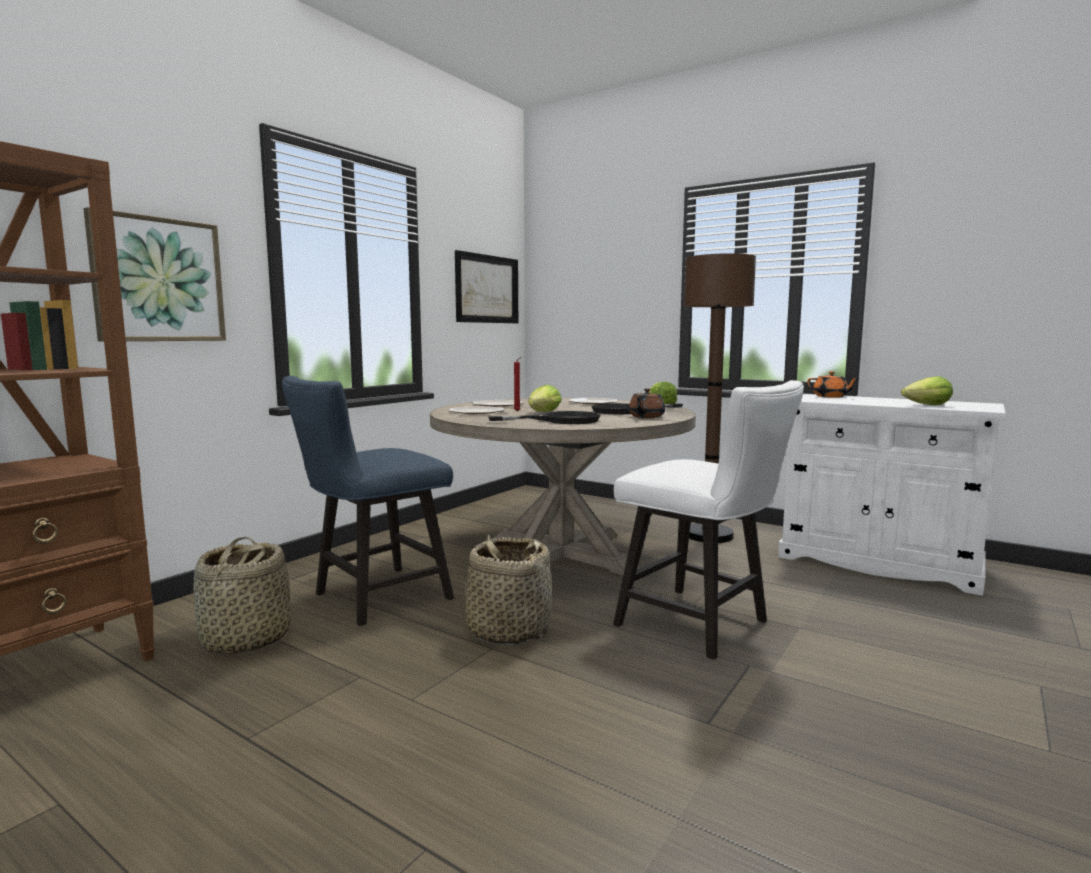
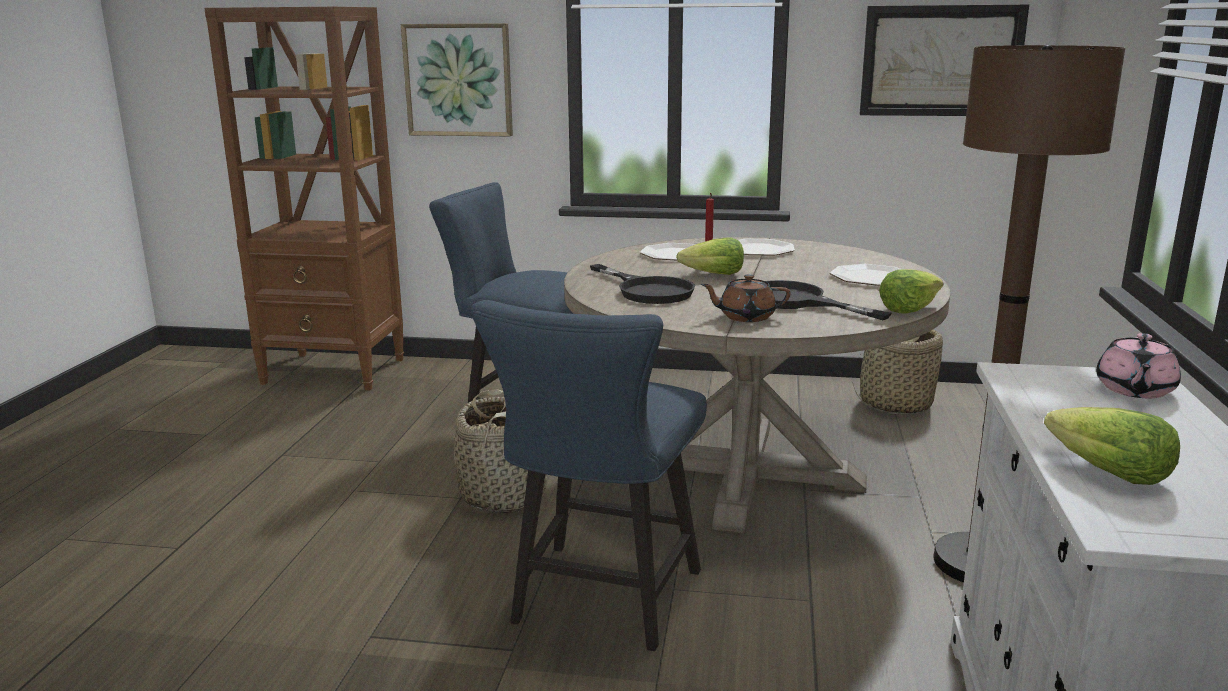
camera: 65 degrees right, 10 degrees up
(245, 640) = (413, 405): basket -> basket (895, 404)
(702, 626) = (600, 604): white chair -> blue chair
(830, 397) = (1134, 390): orange teapot -> pink teapot

